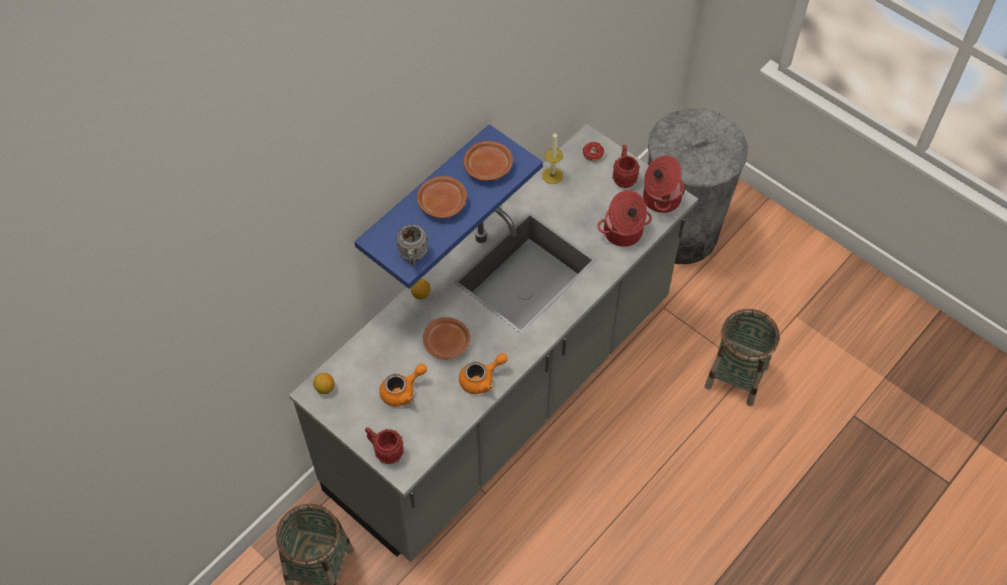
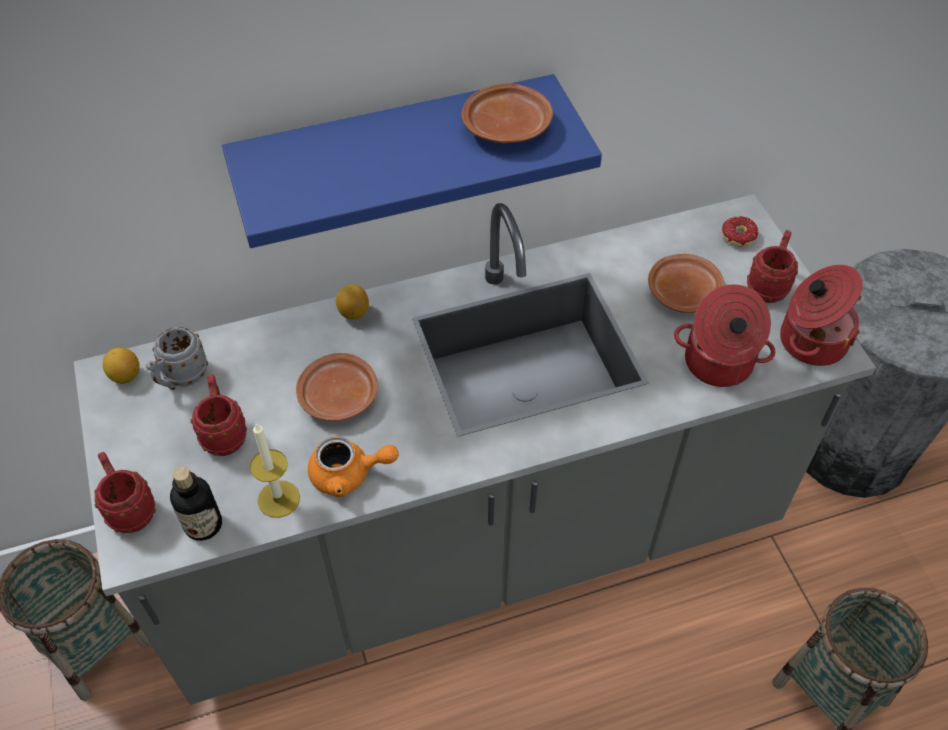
camera: 30 degrees right, 5 degrees down
(402, 391) = (224, 433): orange teapot -> red mug
(413, 257) = (286, 201): grey mug -> grey mug (181, 378)
(428, 439) = (203, 525): none -> bottle
(442, 202) = (396, 146): brown plate -> brown plate (683, 291)
(552, 175) = (657, 239): candle -> candle (278, 499)

